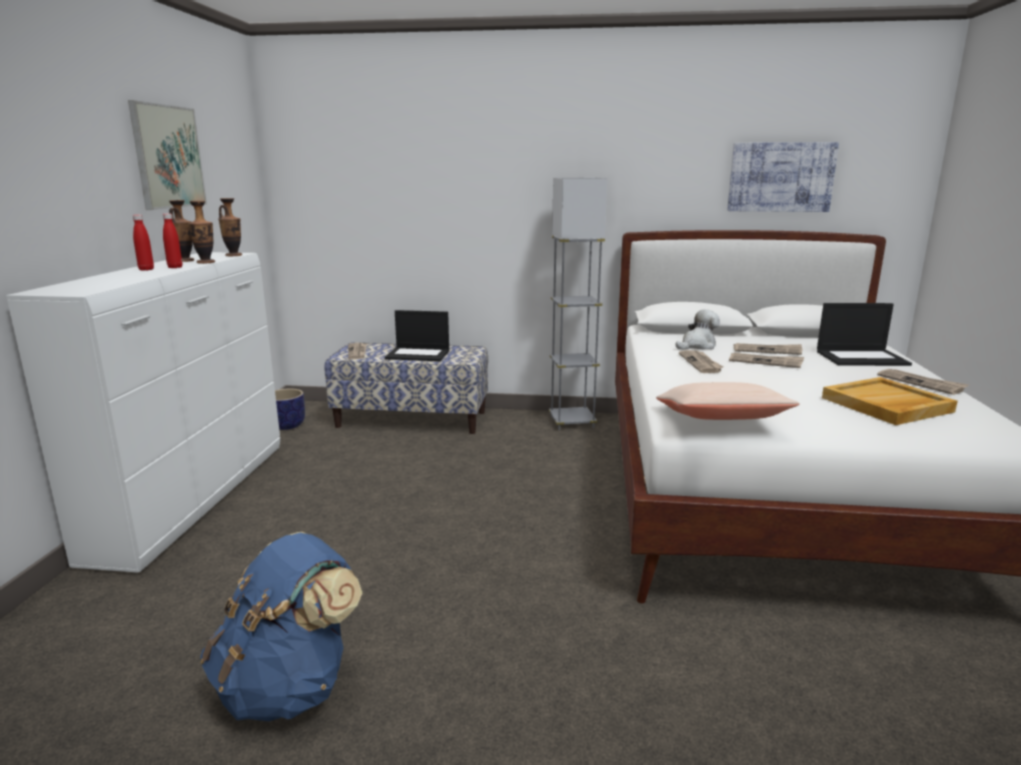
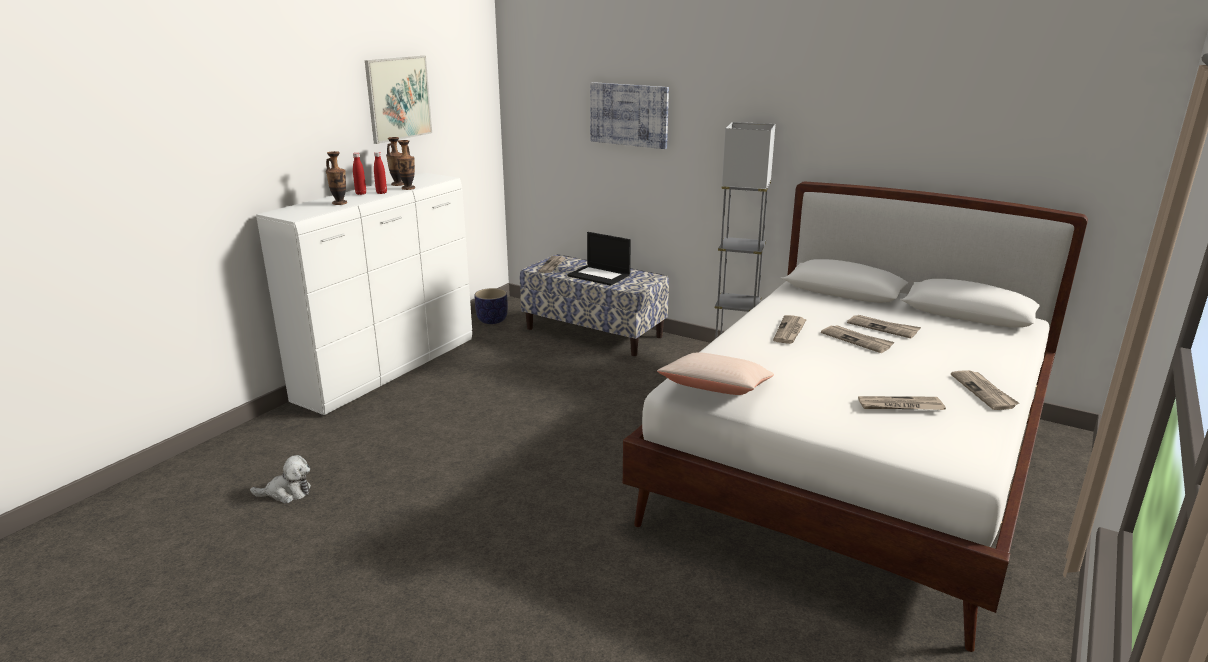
camera: 25 degrees right, 5 degrees up
(234, 255) = (438, 180): vase -> vase (339, 203)
(289, 686) = (362, 511): blue backpack -> none
(697, 346) = (819, 311): plush toy -> plush toy (287, 493)
(781, 177) = (973, 138): picture -> picture (629, 115)
(862, 358) = (973, 353): laptop -> none
(886, 405) = (900, 406): beige tray -> newspaper

